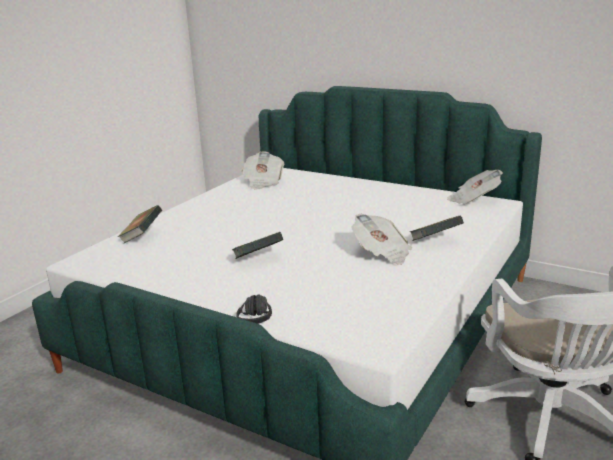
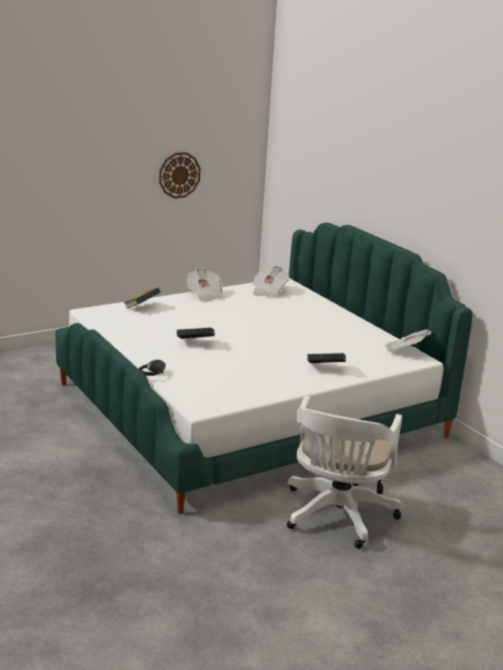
camera: 25 degrees right, 0 degrees up
(109, 73) = (179, 175): none -> wall clock
(382, 253) = (278, 364): newspaper -> newspaper (204, 295)

